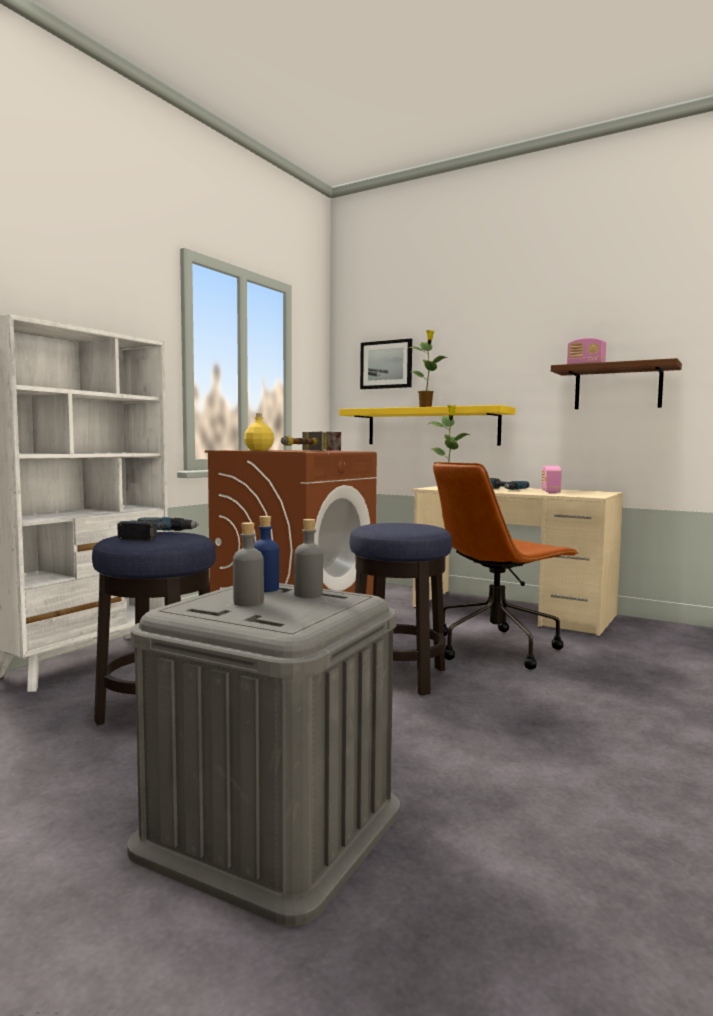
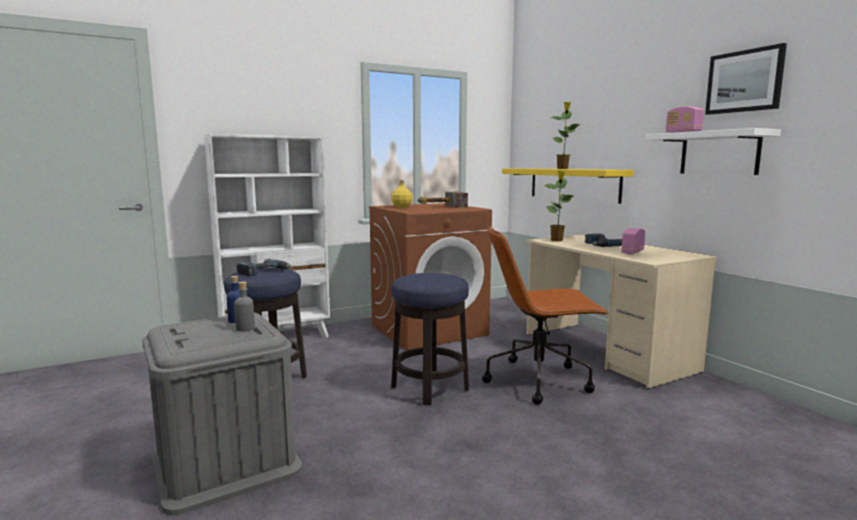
camera: 30 degrees right, 5 degrees up
(248, 602) = (203, 329): grey bottle -> none
(386, 364) = (545, 130): picture -> picture (744, 81)
(617, 387) = (719, 153): brown shelf -> white shelf

